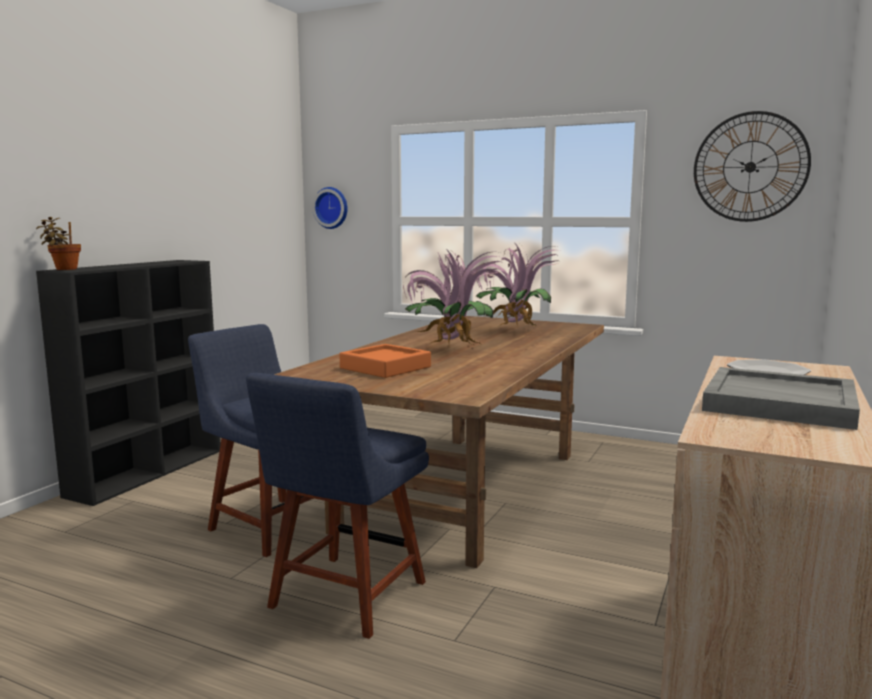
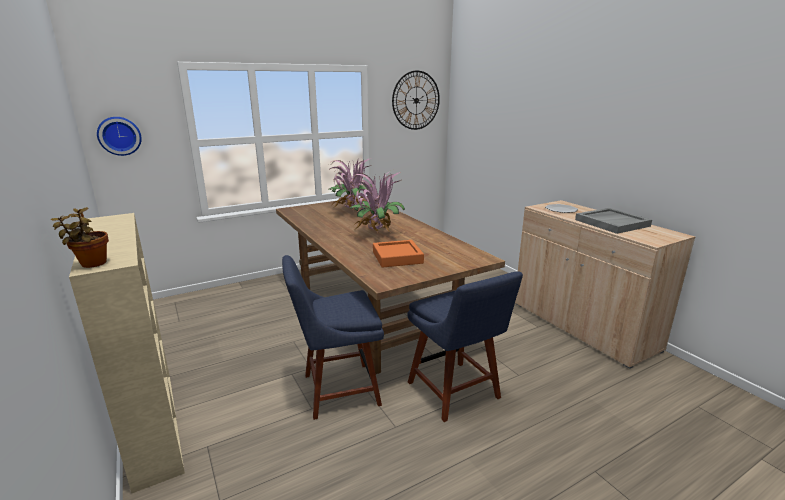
camera: 55 degrees left, 10 degrees up
(149, 471) = (153, 424): black bookcase -> beige bookcase

